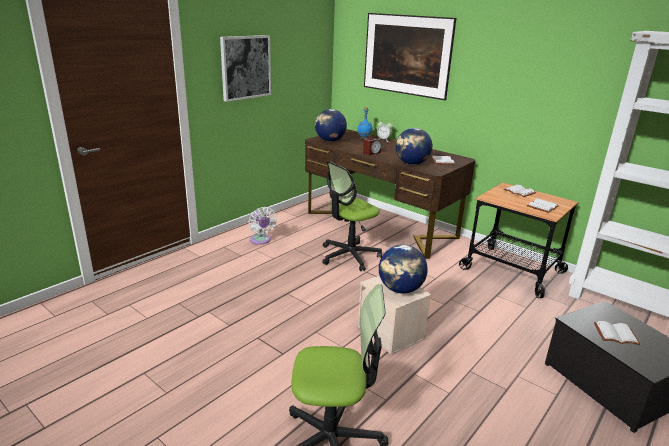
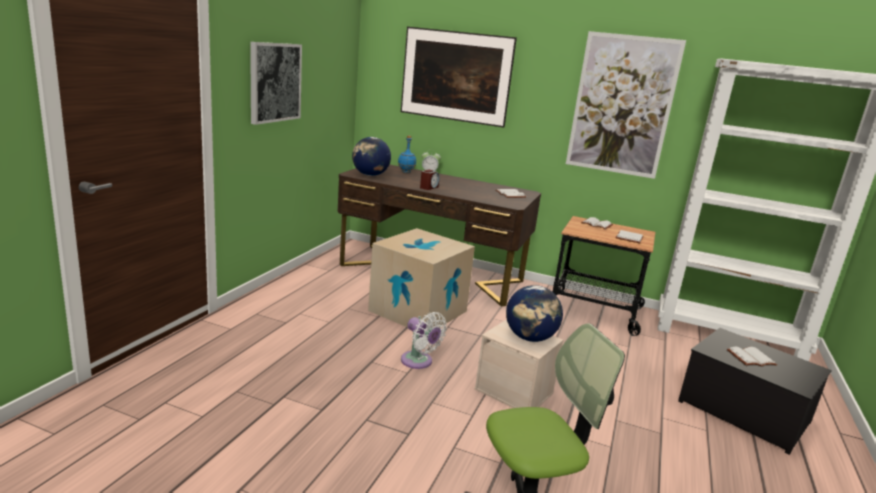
camera: 20 degrees left, 5 degrees down
(261, 240) = (300, 302): white fan -> white fan (419, 362)
(349, 256) = (418, 311): office chair -> cardboard box
(412, 164) = (482, 198): globe -> none
(550, 79) = (622, 105): none -> picture

